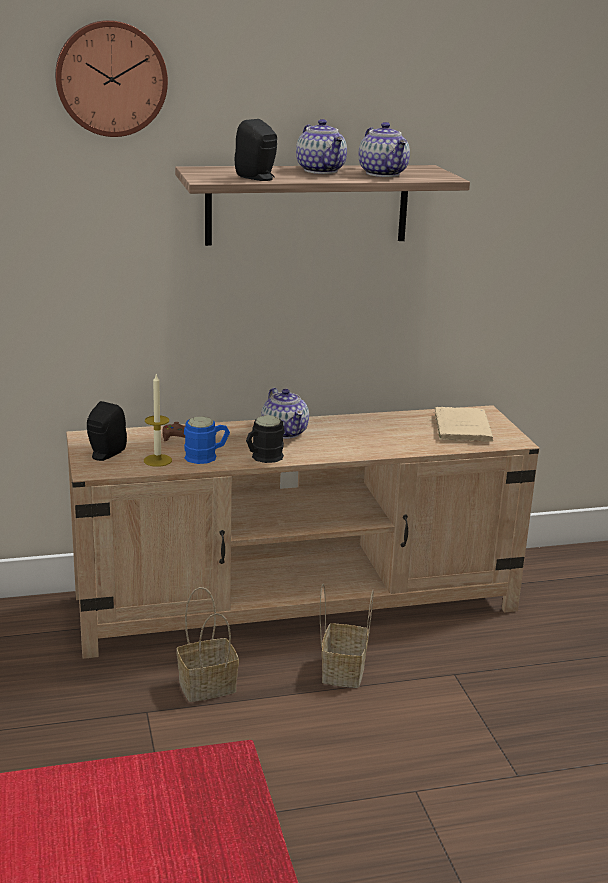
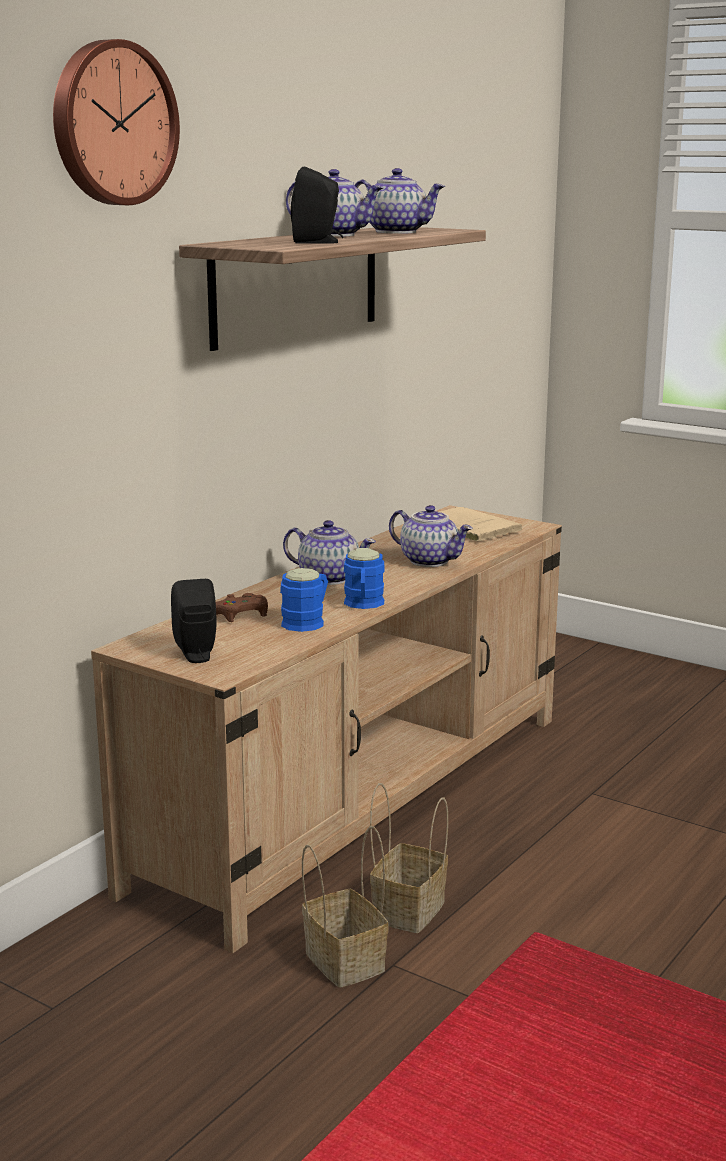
camera: 40 degrees left, 5 degrees down
(157, 460) = (267, 641): candle -> none
(263, 458) = (363, 604): black mug -> blue mug
(342, 670) = (501, 835): basket -> basket (342, 961)
(375, 443) = (430, 561): none -> teapot

